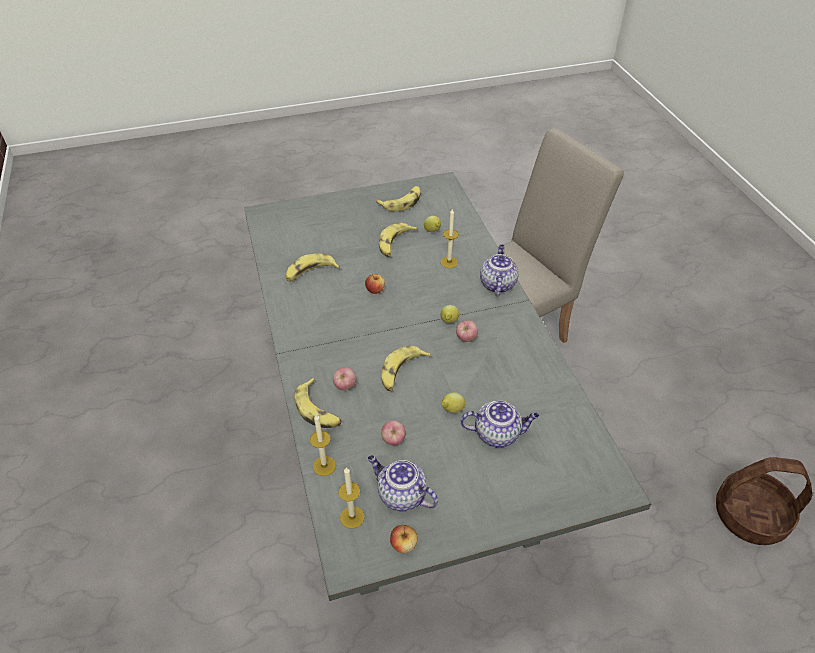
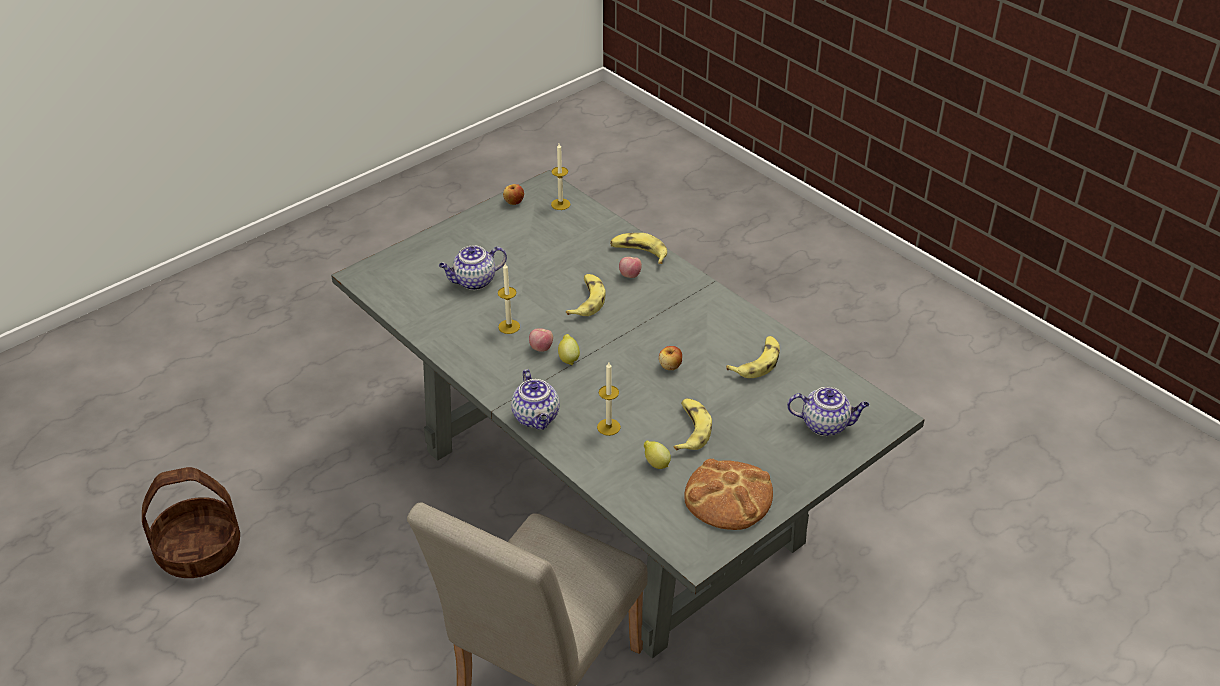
camera: 155 degrees right, 5 degrees down
(324, 466) = (604, 223): candle -> candle (509, 326)
(393, 440) = (560, 252): apple -> none
(401, 495) = (532, 224): teapot -> teapot (826, 424)
(402, 202) = (728, 497): banana -> bread
(452, 410) = (523, 286): lemon -> none

